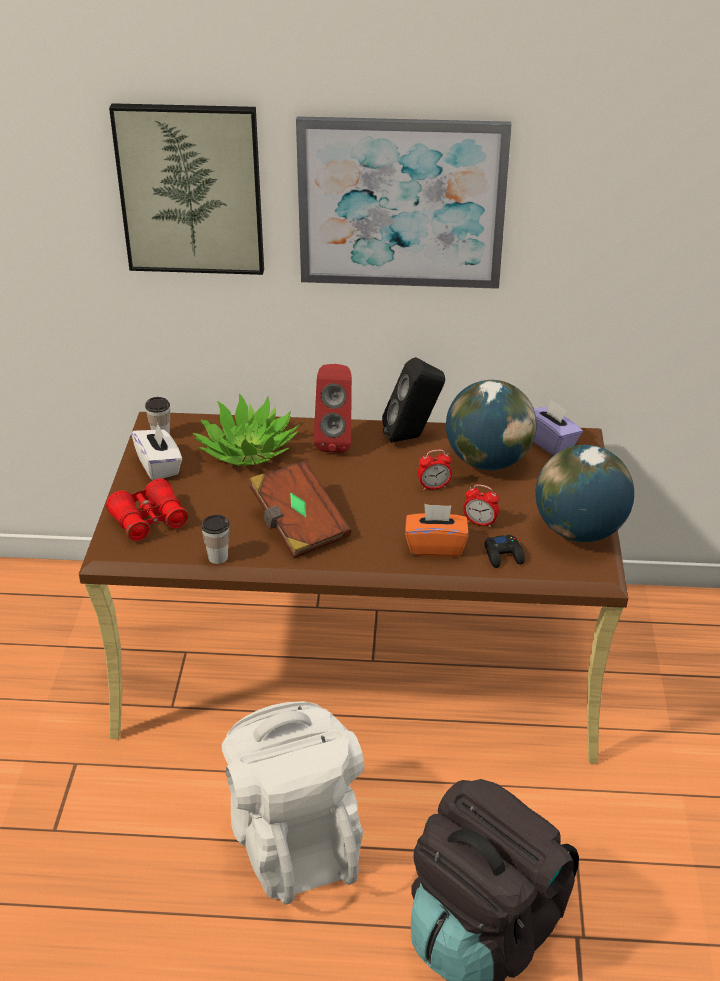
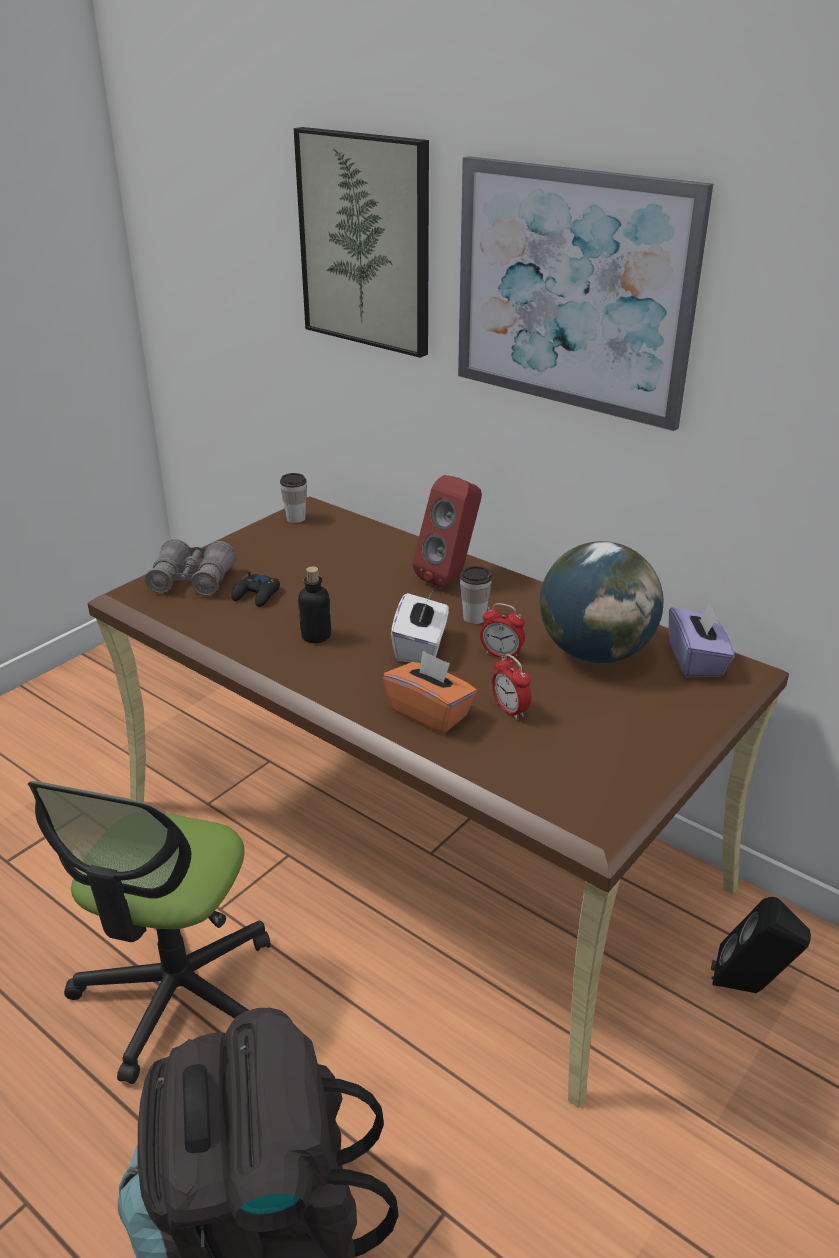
camera: 35 degrees right, 5 degrees down
(149, 521) = (192, 581): red binoculars -> grey binoculars
(159, 466) = (261, 541): white tissue box -> white tissue box (421, 647)
(218, 557) = (206, 634): cup -> cup (474, 618)
(247, 450) = (355, 555): potted plant -> none
(295, 841) = (177, 994): white backpack -> office chair
(298, 525) = (316, 636): brown book -> bottle
(412, 437) = (536, 600): black speaker -> black speaker (750, 988)
(504, 555) = (496, 755): black game controller -> black game controller (257, 595)
(580, 531) = (624, 769): globe -> none

